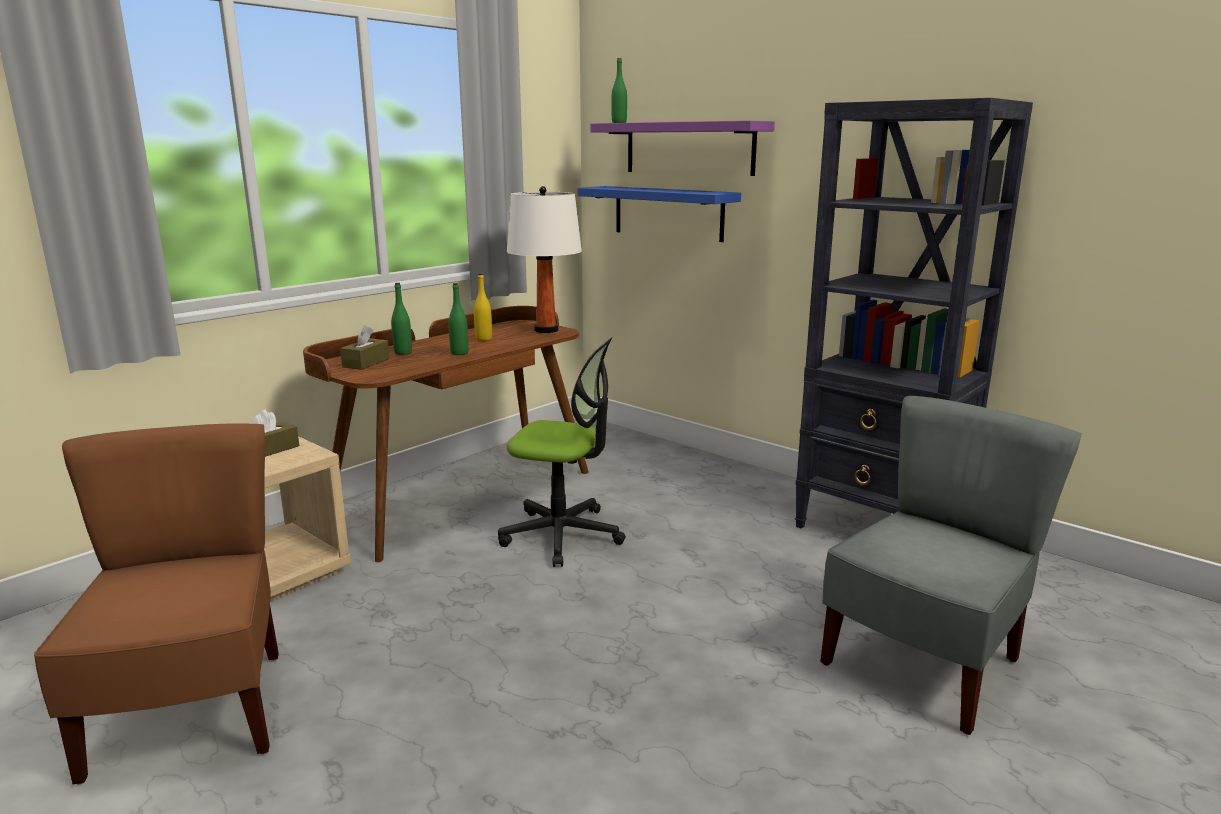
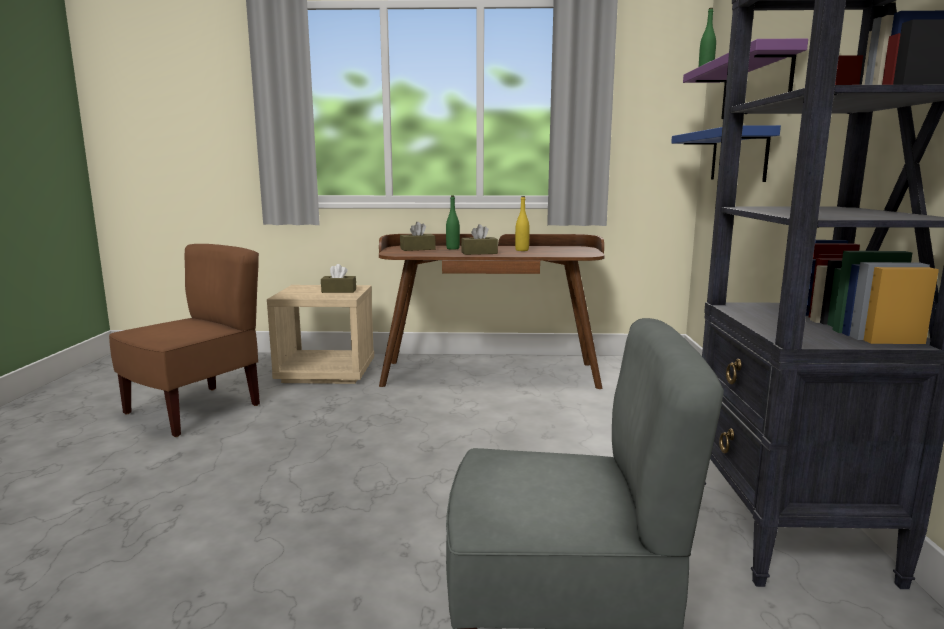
camera: 50 degrees right, 5 degrees down
(459, 353) = (479, 253): green bottle -> brown tissue box
(546, 330) = (580, 252): white table lamp -> none
(562, 535) = (498, 414): office chair -> none

